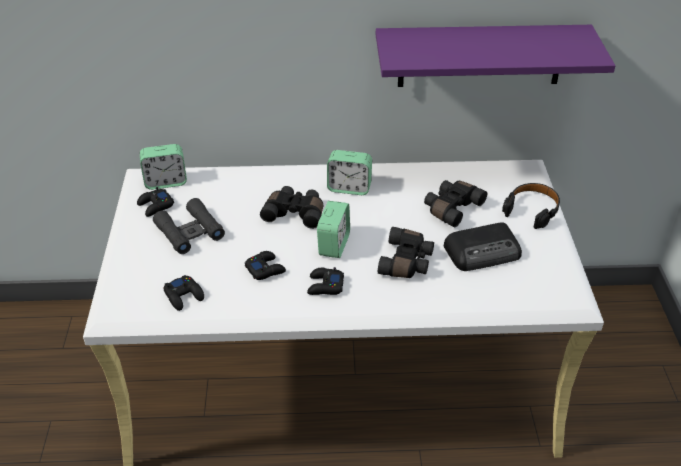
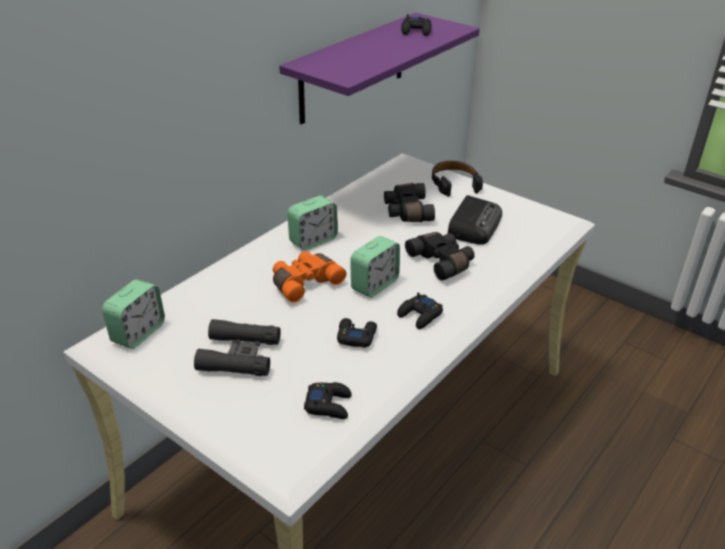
camera: 50 degrees left, 5 degrees down
(155, 206) = (165, 358): black game controller -> black game controller (416, 31)
(295, 213) = (304, 282): black binoculars -> orange binoculars
(334, 245) = (374, 285): alarm clock -> alarm clock turned 75 degrees clockwise

